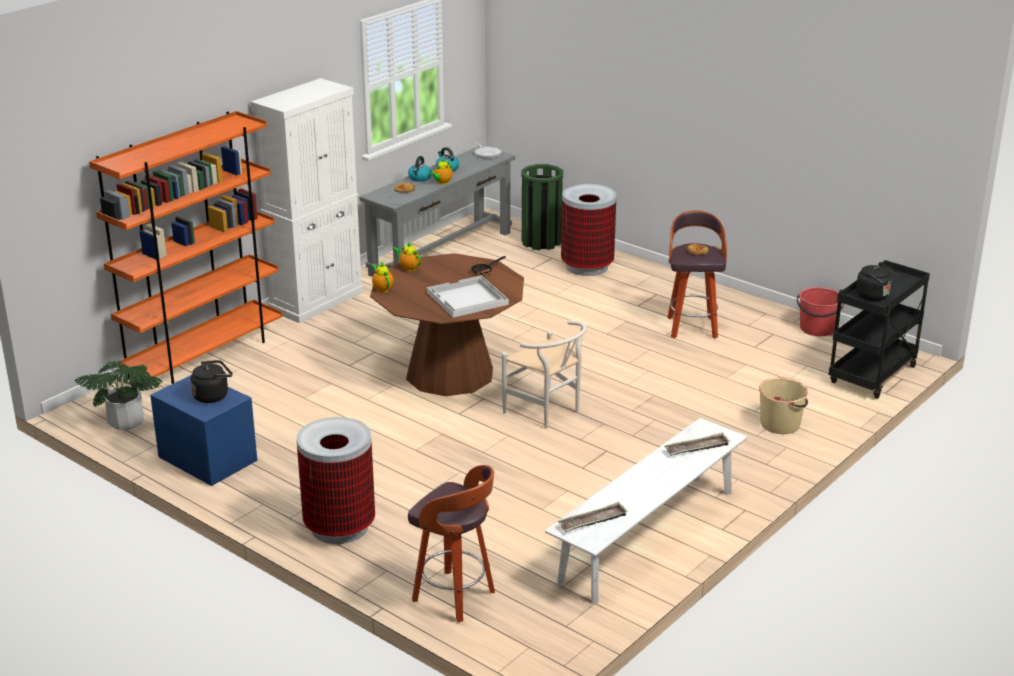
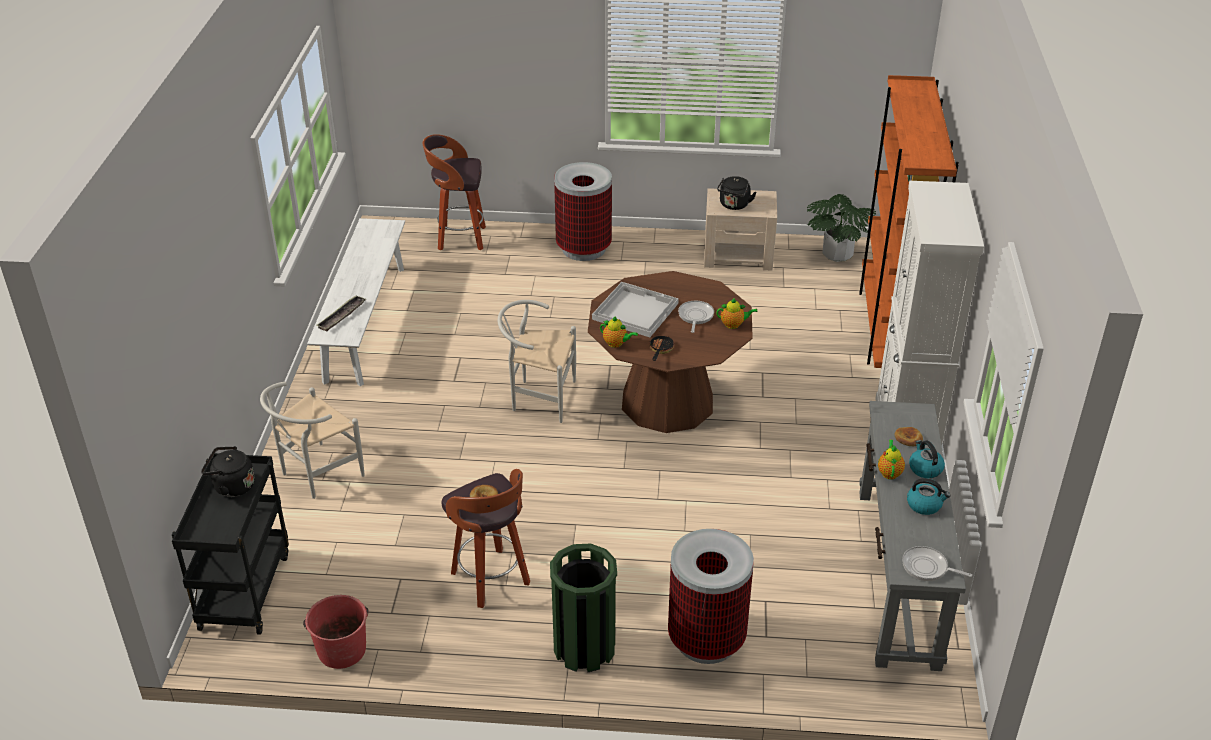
camera: 145 degrees right, 10 degrees up
(207, 458) = (738, 255): blue nightstand -> beige nightstand
(382, 288) = (721, 292): teapot -> teapot (616, 344)
(427, 281) = (695, 316): none -> frying pan
(541, 241) = (816, 667): green trash can -> green trash can (584, 648)
(592, 521) = (378, 236): tray -> none
(780, 424) = (316, 475): beige bucket -> white chair

